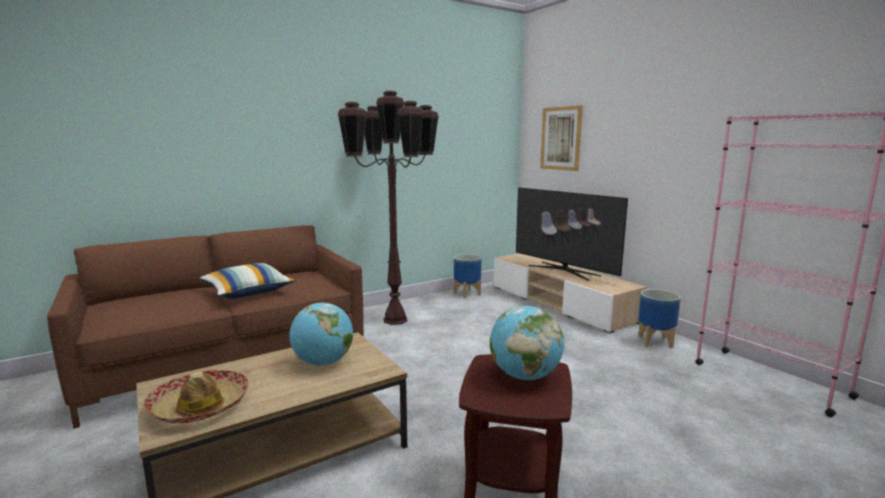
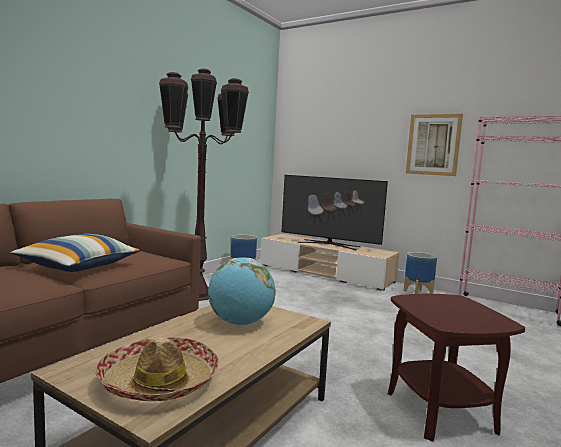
camera: 25 degrees left, 5 degrees down
(524, 376) = (450, 306): globe -> none
(561, 138) = (317, 135): picture -> picture (433, 144)

